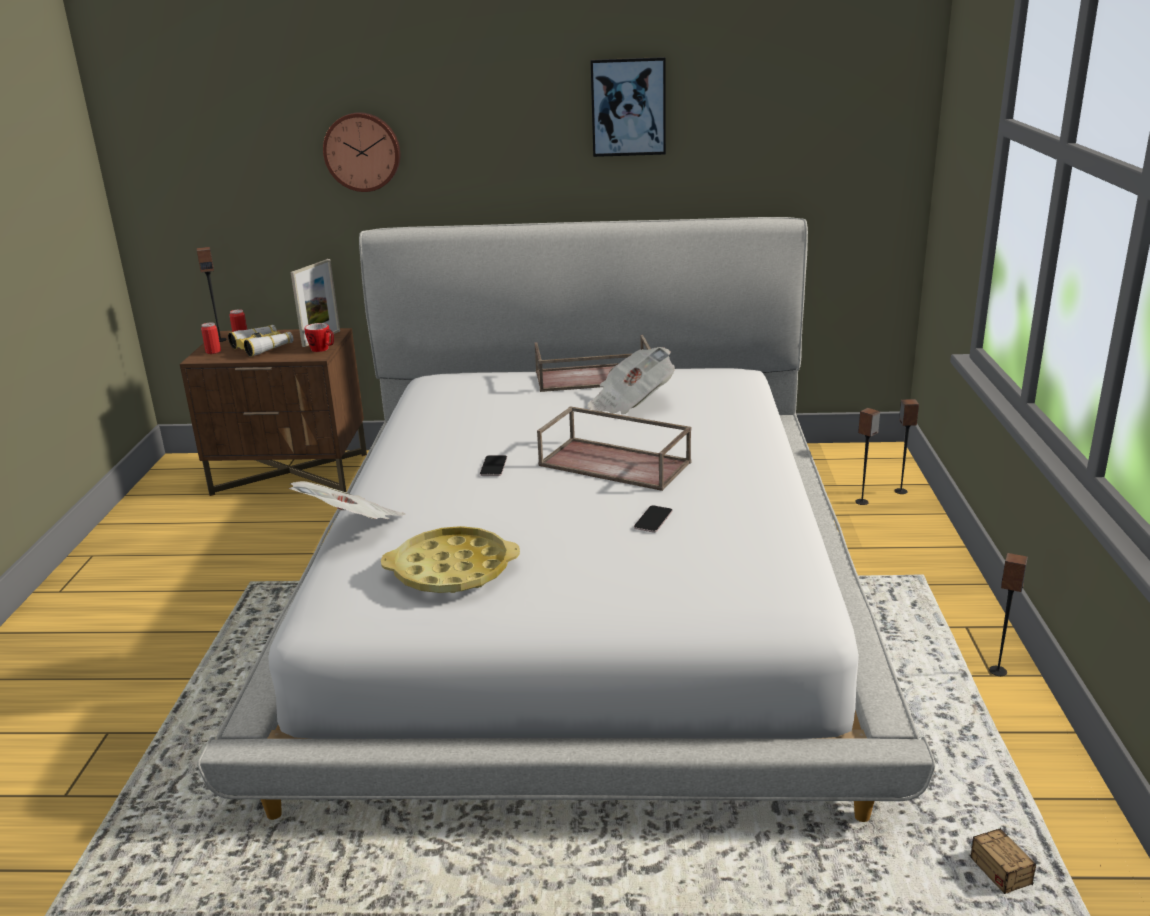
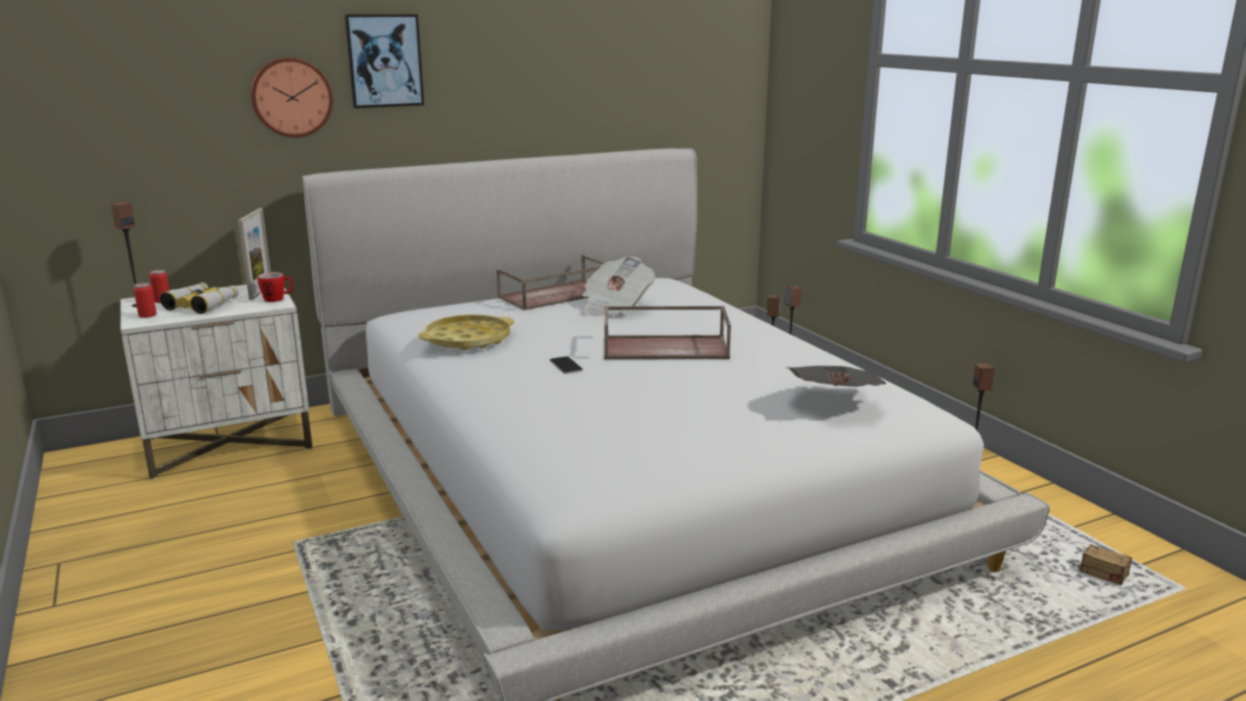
camera: 30 degrees left, 5 degrees down
(292, 474) = (230, 443): brown nightstand -> white nightstand
(351, 526) = (499, 430): newspaper -> newspaper (835, 401)
(452, 570) = (642, 441): yellow tray -> yellow tray (467, 340)
(628, 107) = (542, 55): picture -> picture (384, 61)
(653, 520) = (751, 378): phone -> none

